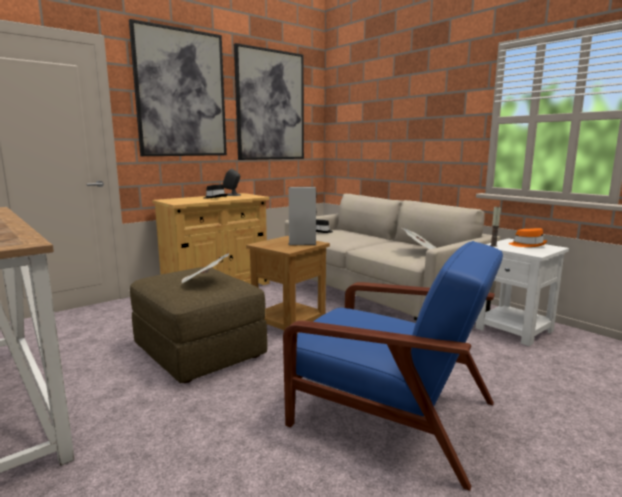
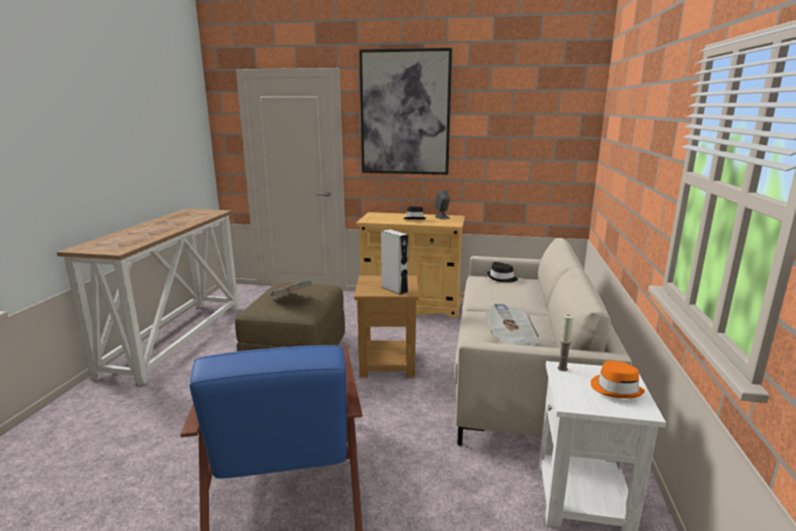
camera: 50 degrees right, 5 degrees up
(270, 105) = (513, 119): picture -> none

